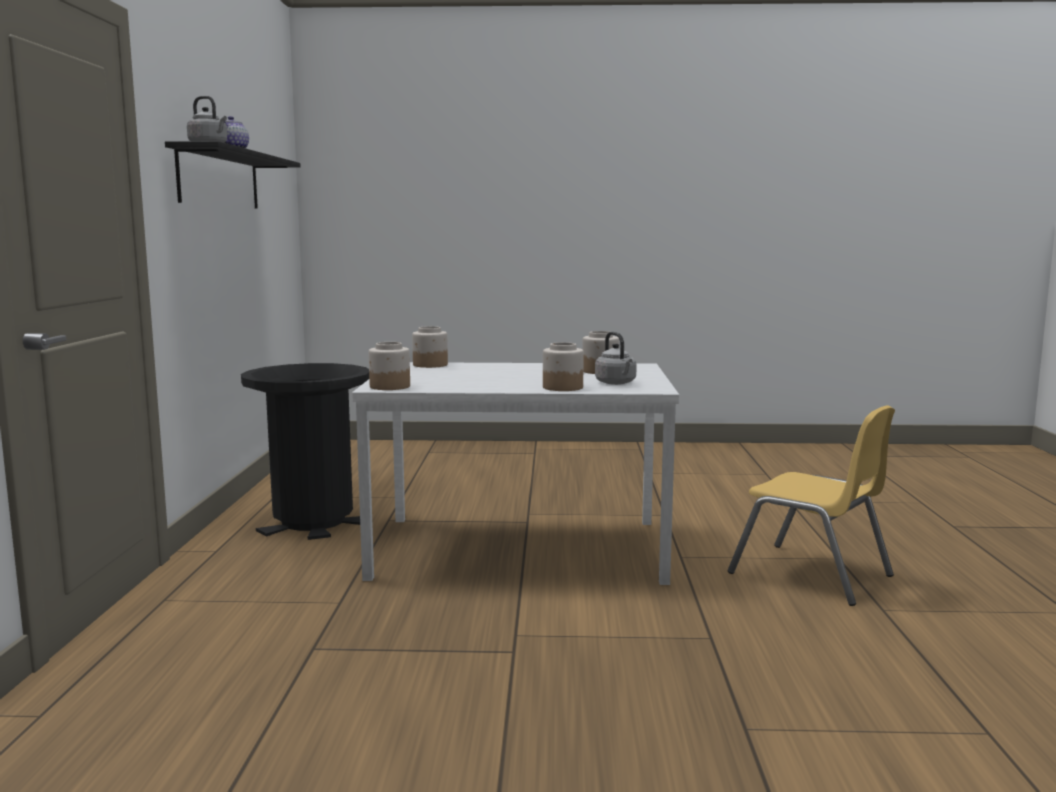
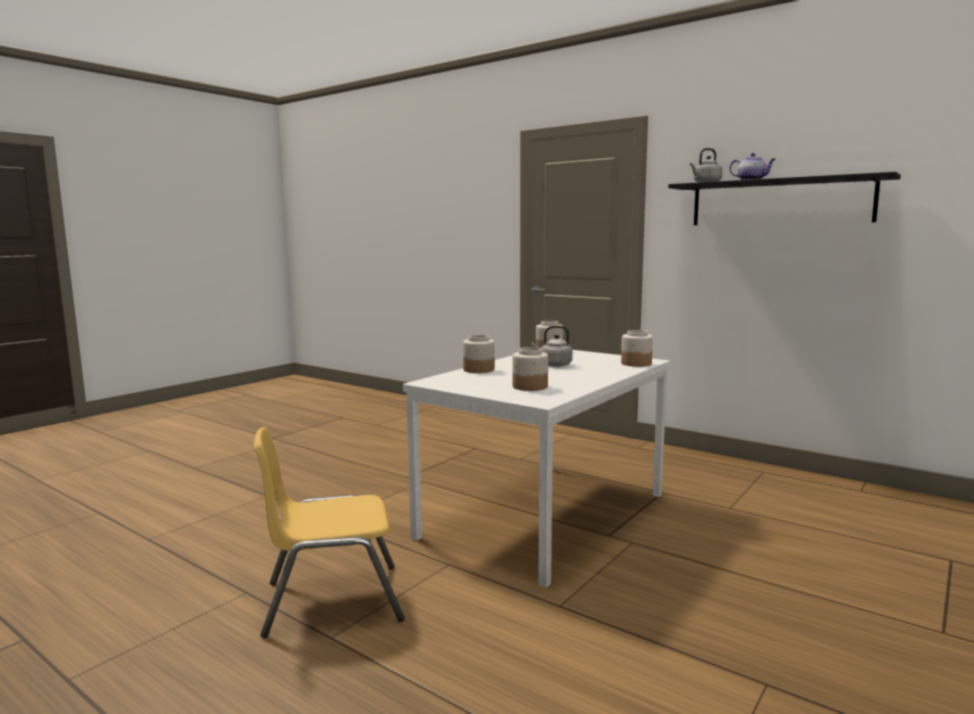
camera: 125 degrees right, 0 degrees up
(313, 521) = (681, 473): black trash can -> none
(616, 383) = (469, 380): grey kettle -> grey kettle (554, 365)

